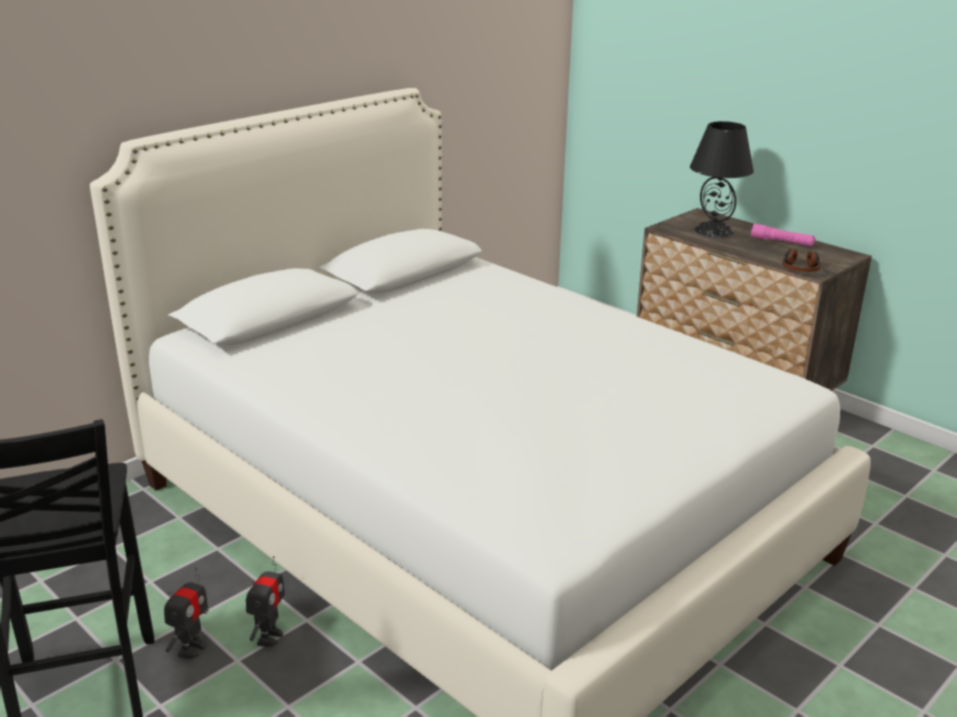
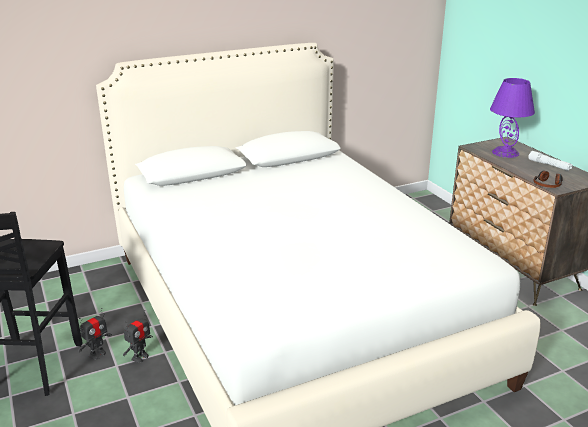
camera: 20 degrees right, 0 degrees up
(714, 231) = (505, 152): black table lamp -> purple table lamp
(782, 242) = (549, 165): pink flashlight -> white flashlight

